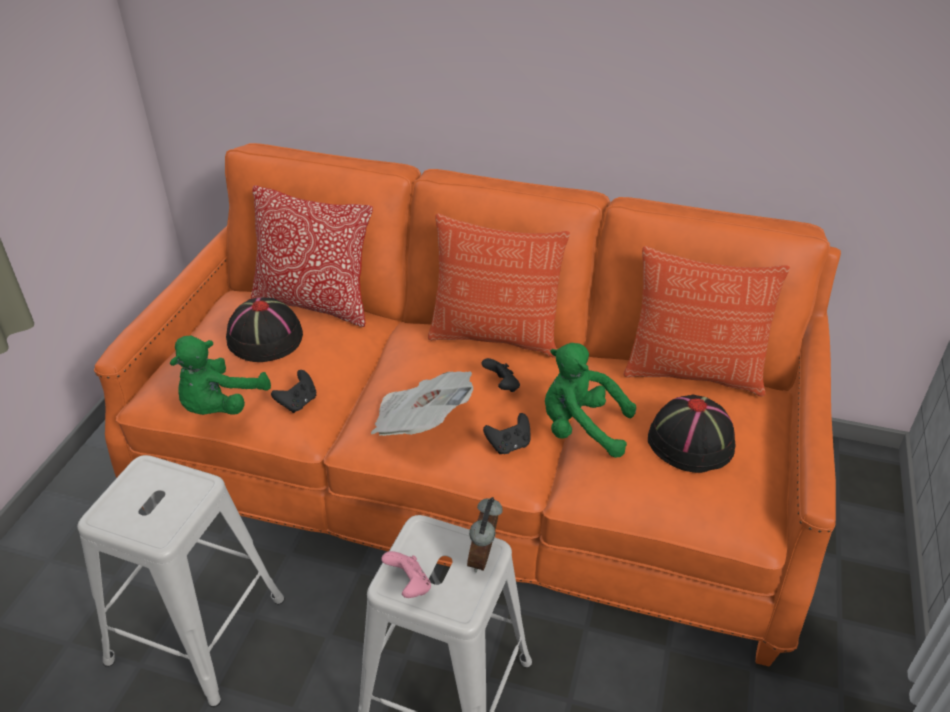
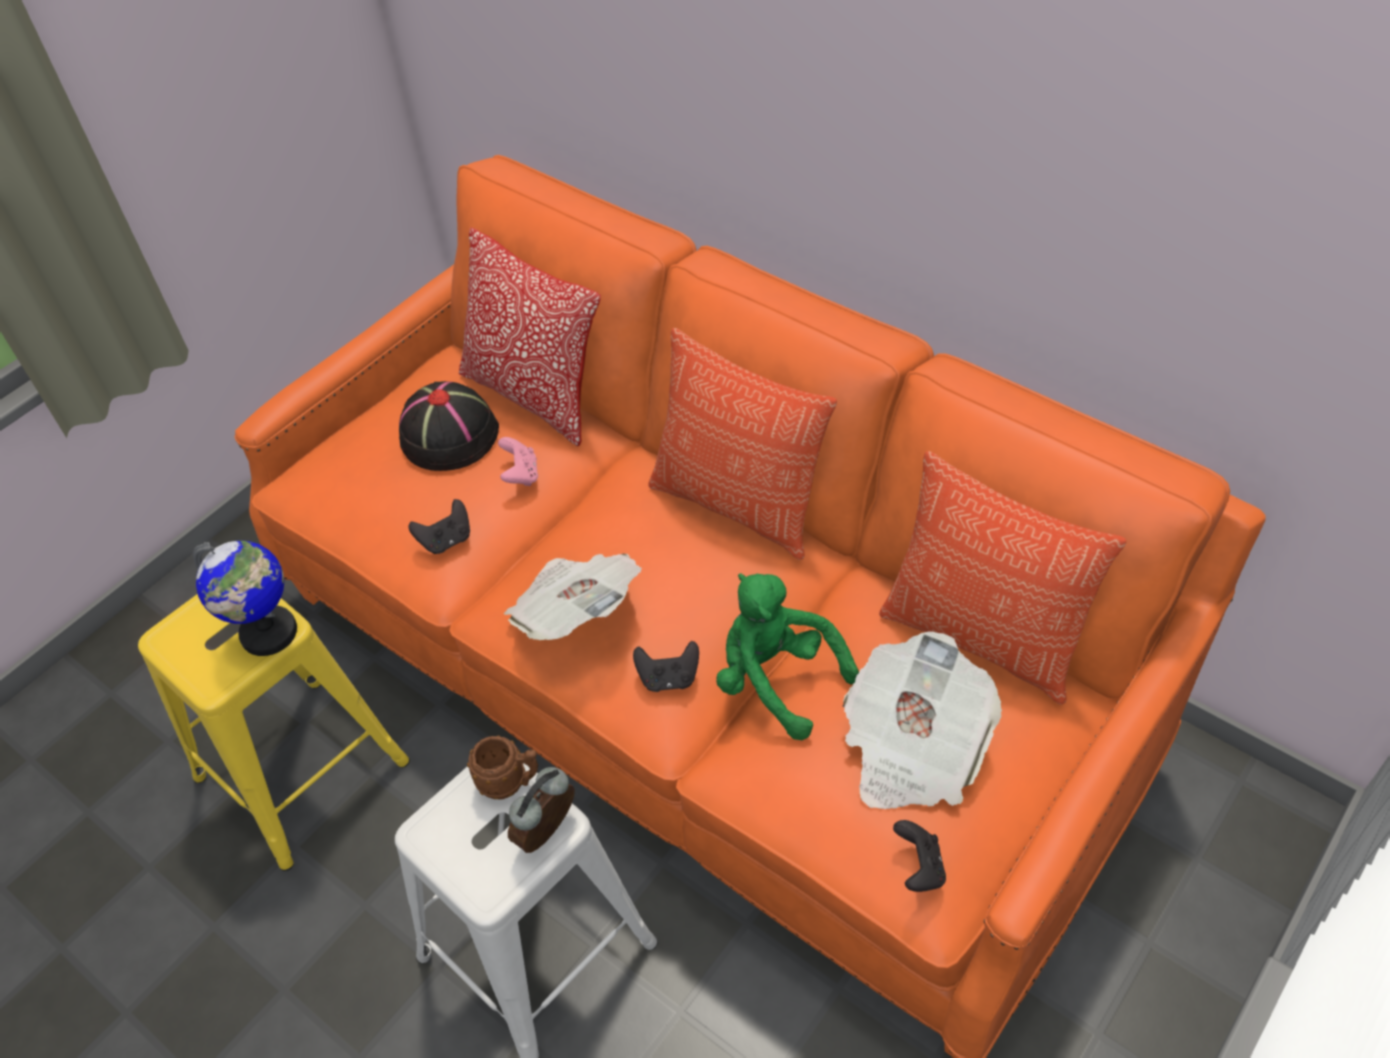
camera: 25 degrees right, 10 degrees up
(191, 491) = (269, 633): none -> globe
(196, 630) = (302, 769): white stool -> yellow stool
(220, 406) = (356, 520): green plush toy -> none
(409, 585) = (444, 839): pink game controller -> pink game controller (521, 475)
(438, 535) = (510, 782): none -> brown mug
(502, 386) = (705, 586): black game controller -> black game controller (919, 868)
(691, 442) = (912, 747): black hat -> newspaper

